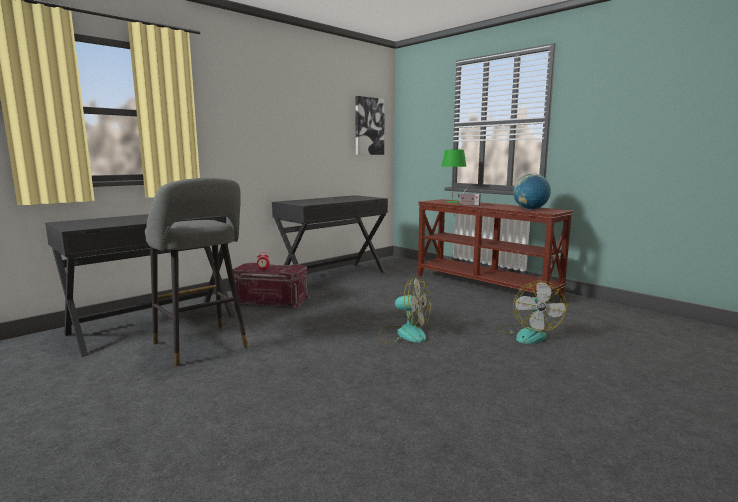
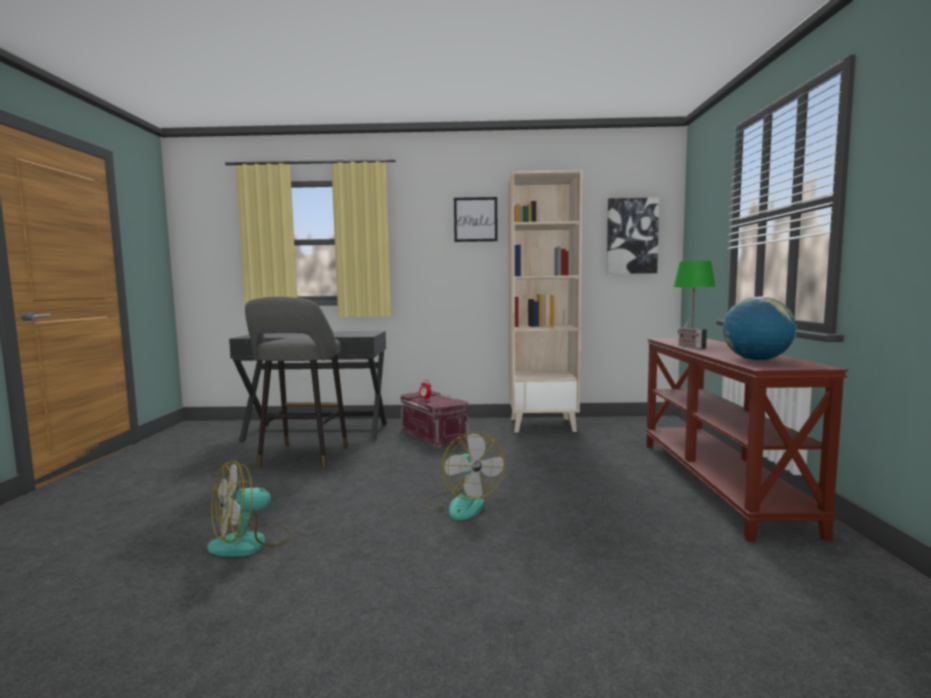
camera: 45 degrees right, 5 degrees down
(266, 102) = (475, 219): none -> picture
(333, 276) = (543, 425): black desk -> beige bookcase
(528, 334) = (611, 565): fan -> fan (251, 543)

